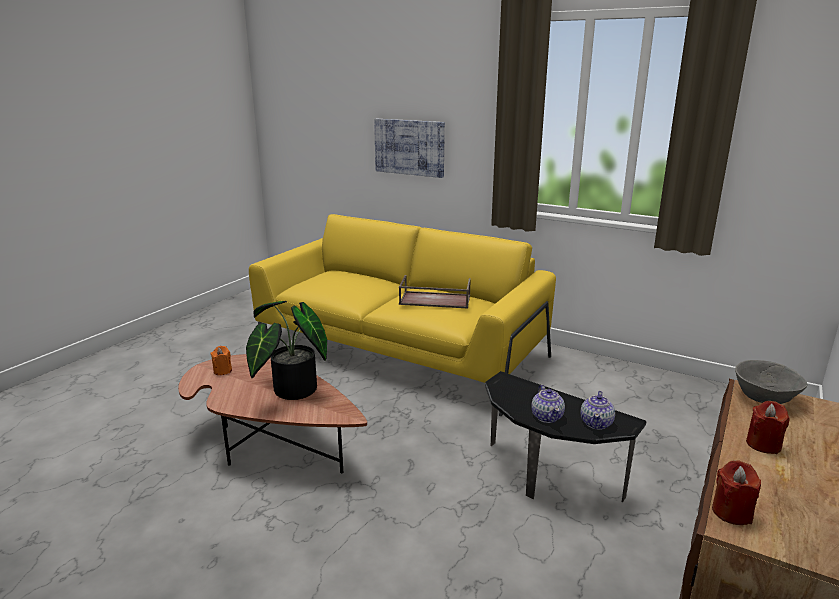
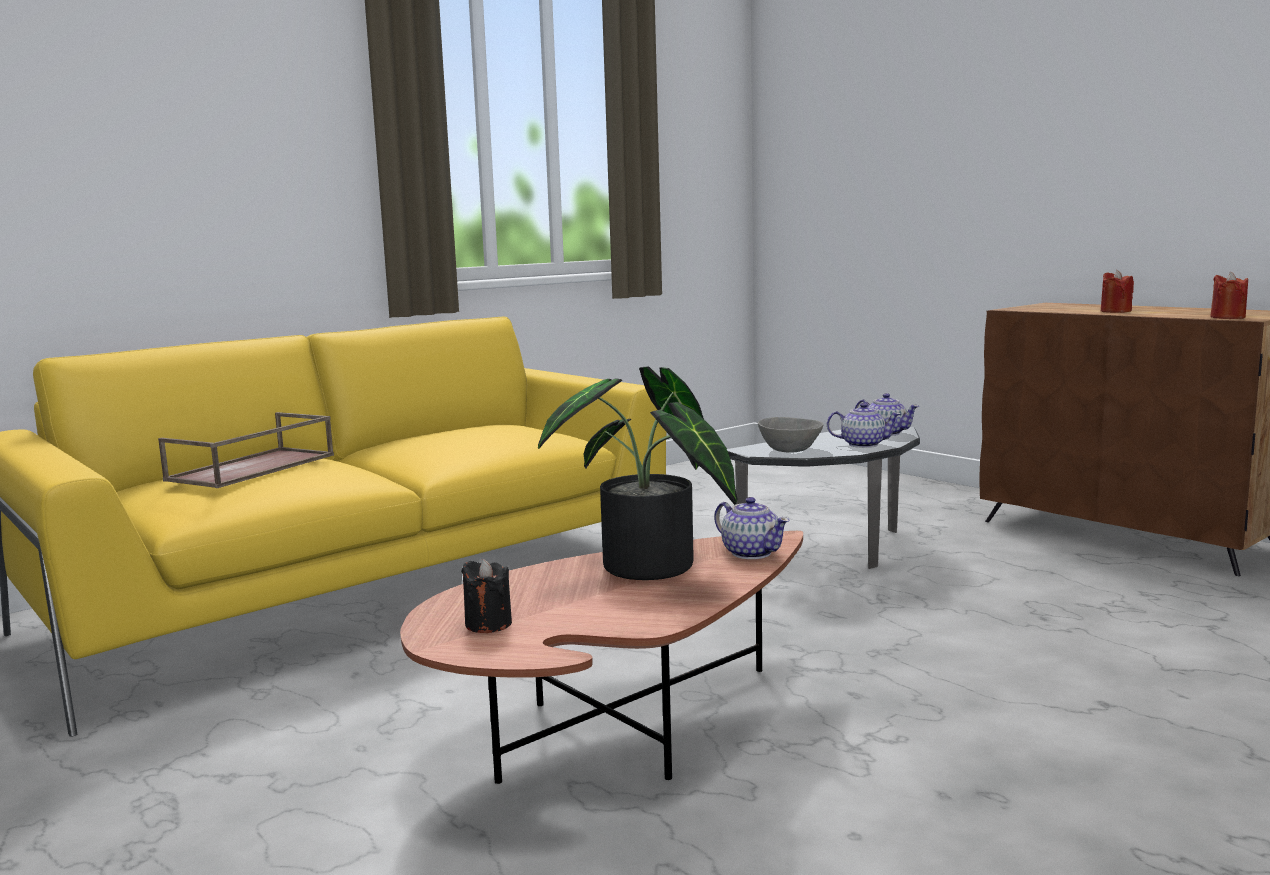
camera: 70 degrees left, 10 degrees down
(222, 371) = (488, 624): orange candle -> black candle
(321, 412) = (751, 553): none -> teapot
(409, 147) = (164, 189): picture -> none
(434, 300) = (472, 433): brown tray -> brown tray (252, 468)
(764, 398) = (1029, 308): grey bowl -> grey bowl (790, 450)

